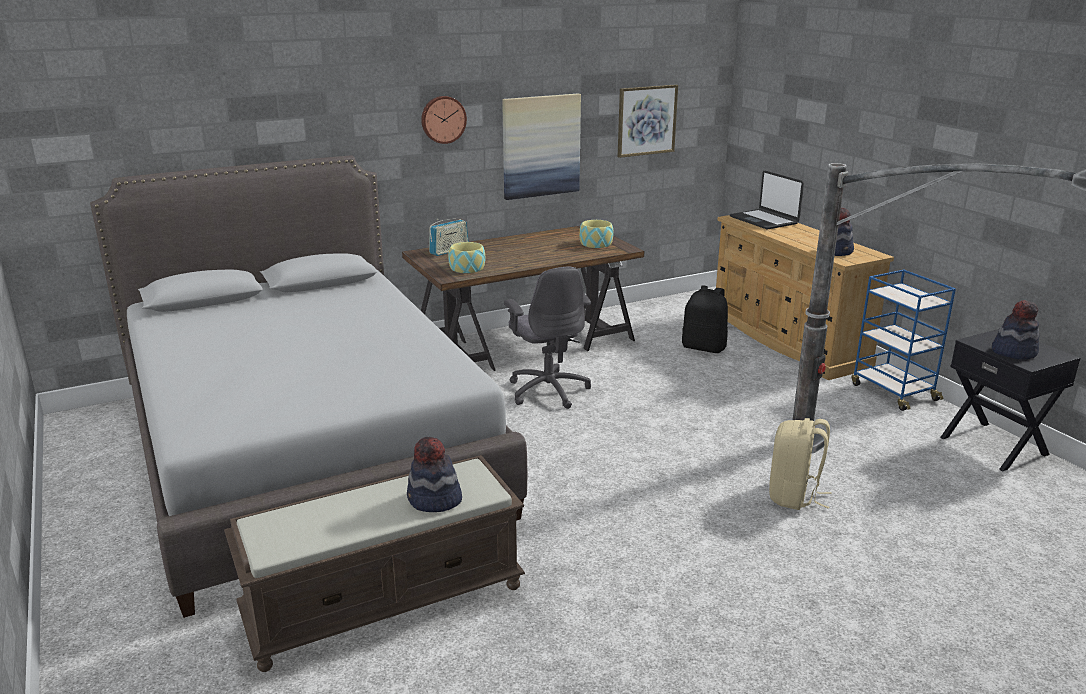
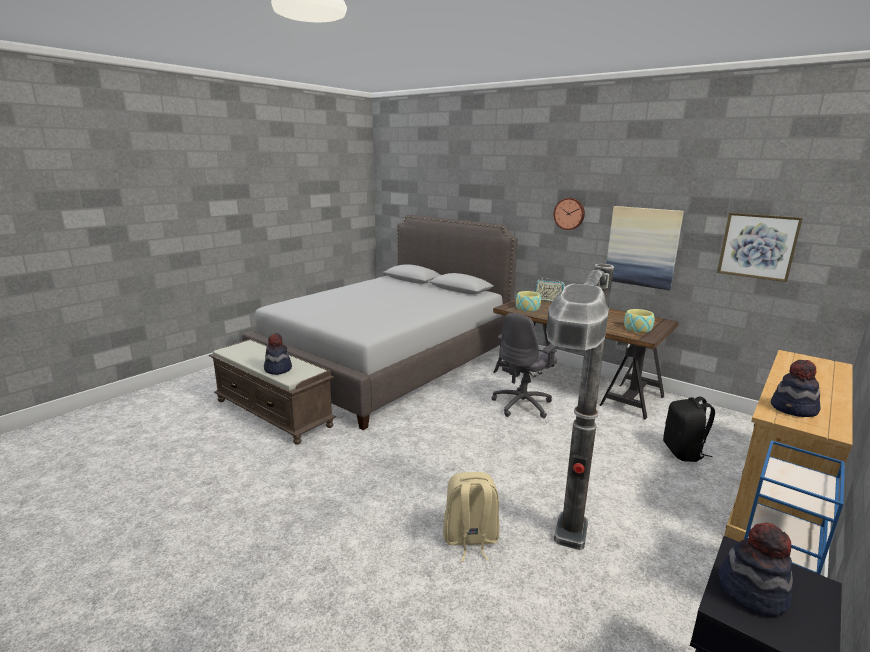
camera: 65 degrees right, 5 degrees down
(764, 220) = (817, 368): laptop -> none

